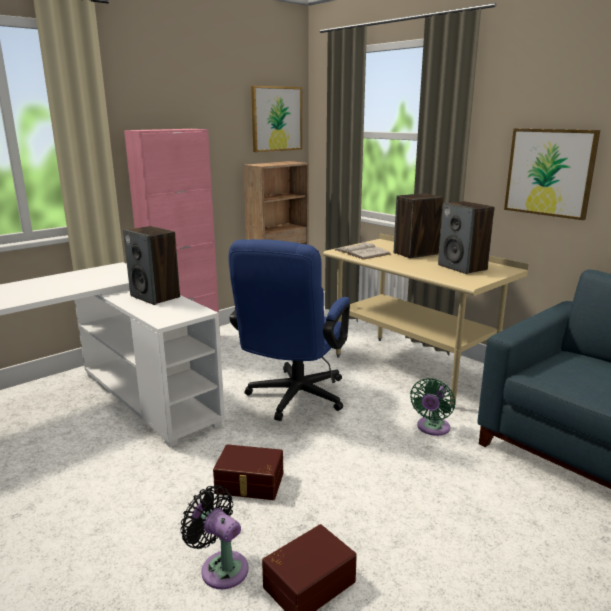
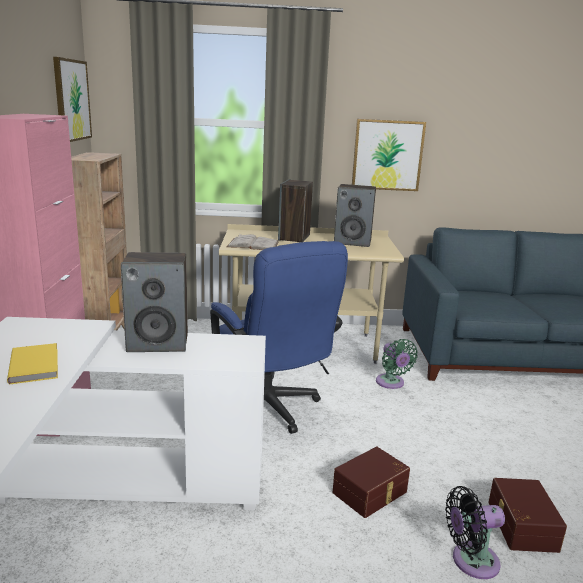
camera: 50 degrees left, 0 degrees up
(72, 285) = (36, 365): none -> yellow book

